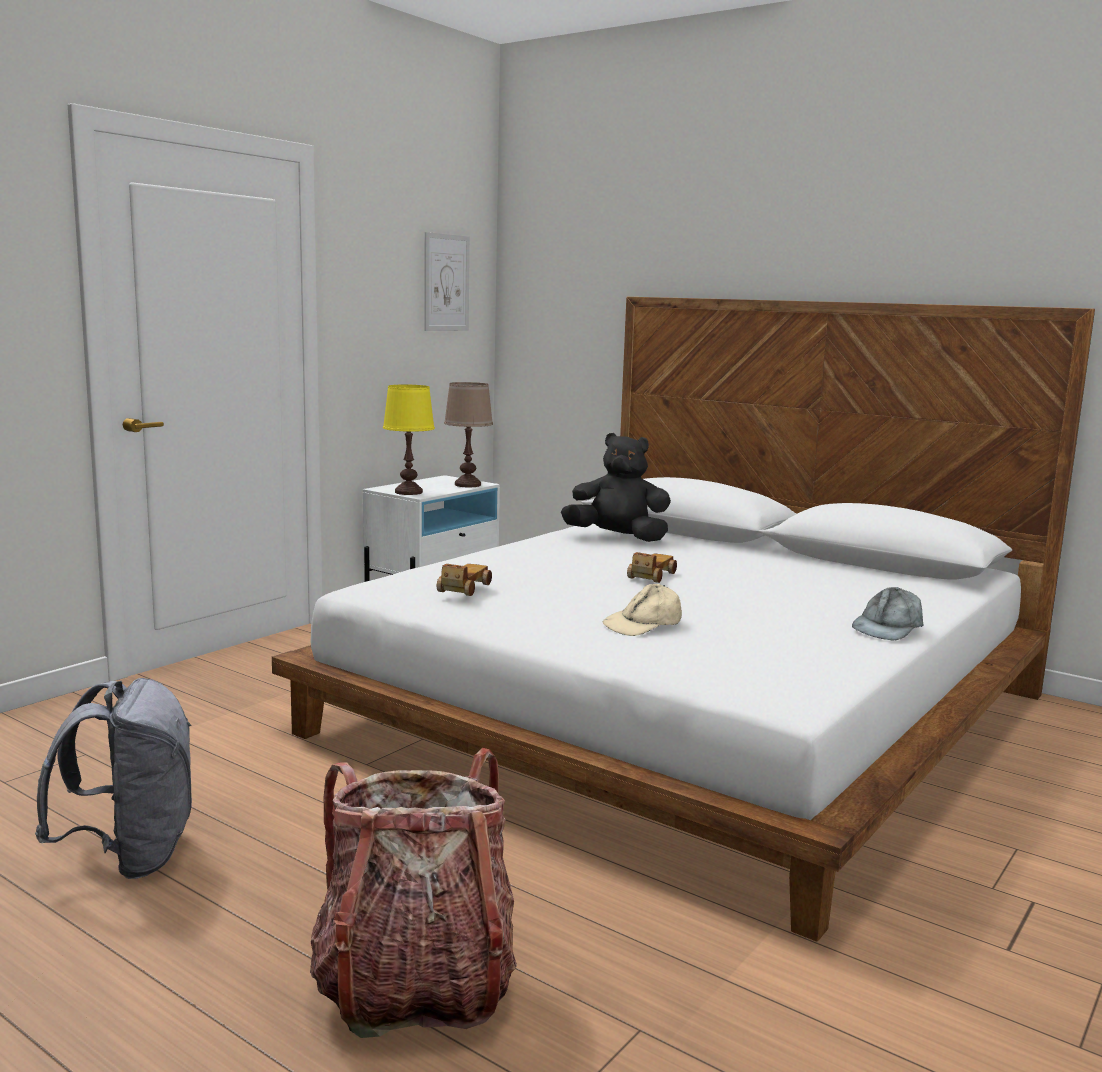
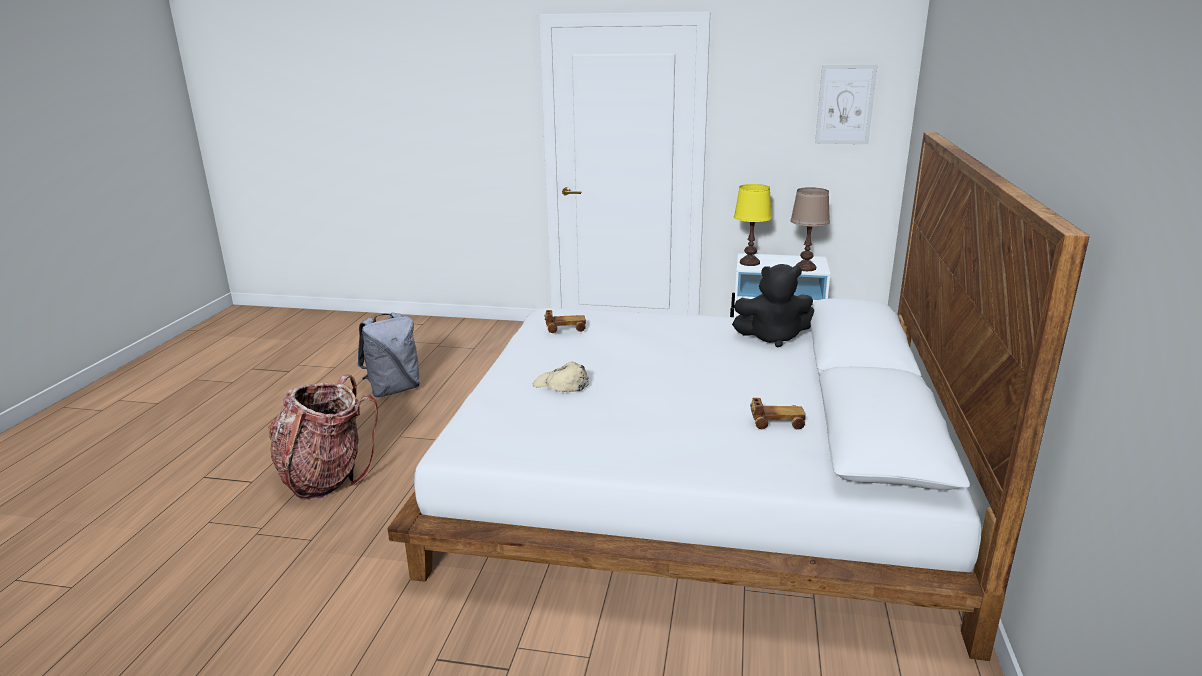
camera: 65 degrees right, 10 degrees up
(617, 538) = (773, 337): black plush toy -> black plush toy turned 105 degrees clockwise
(651, 576) = (673, 365): toy car -> toy car (776, 422)
(887, 627) = (647, 461): grey cap -> none

